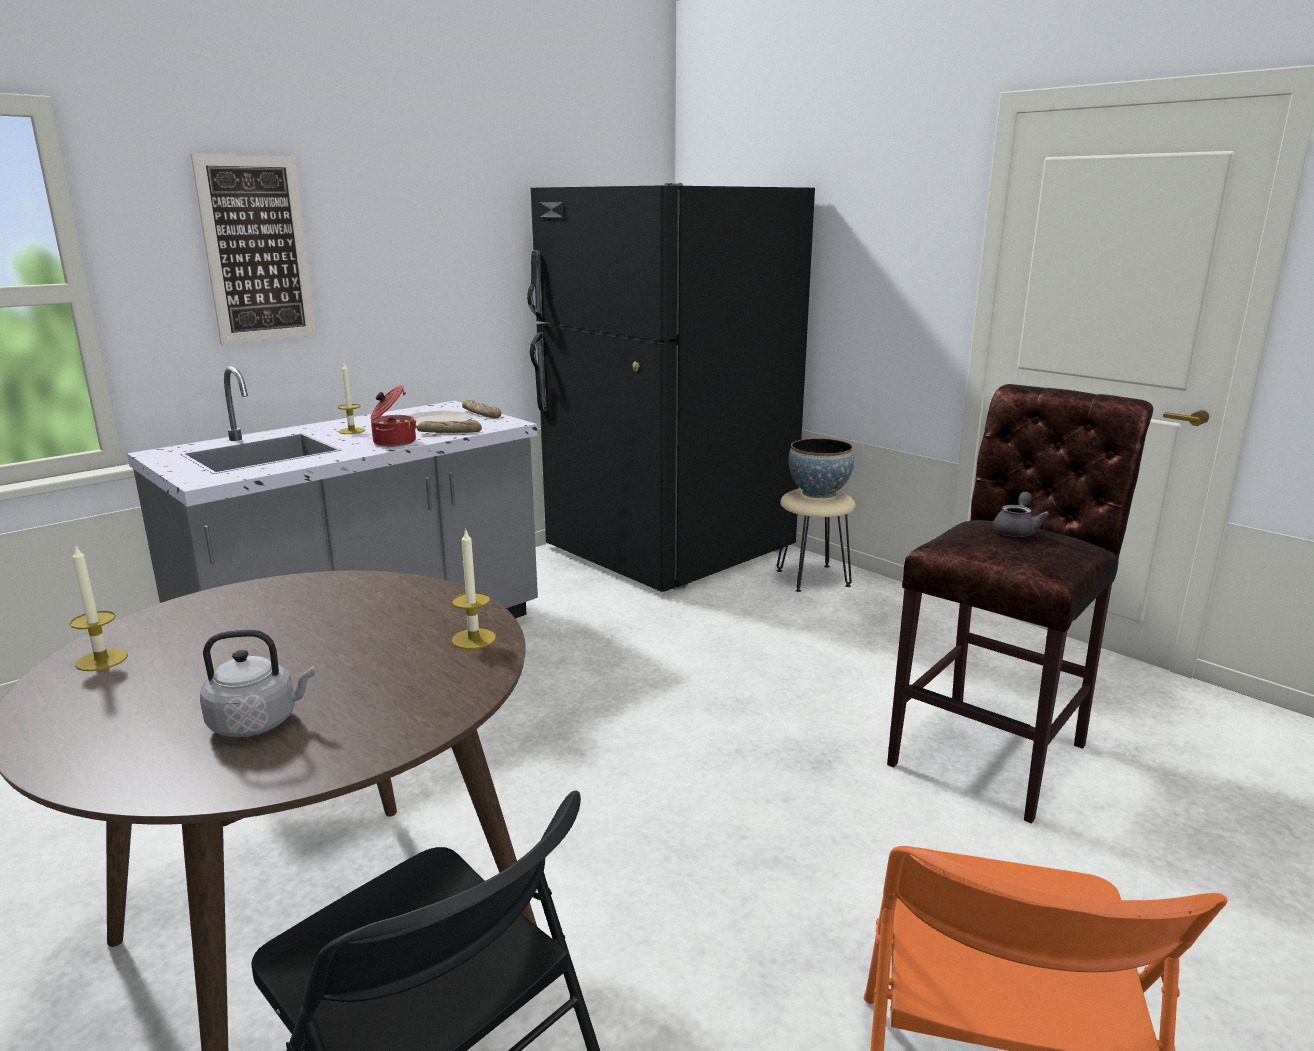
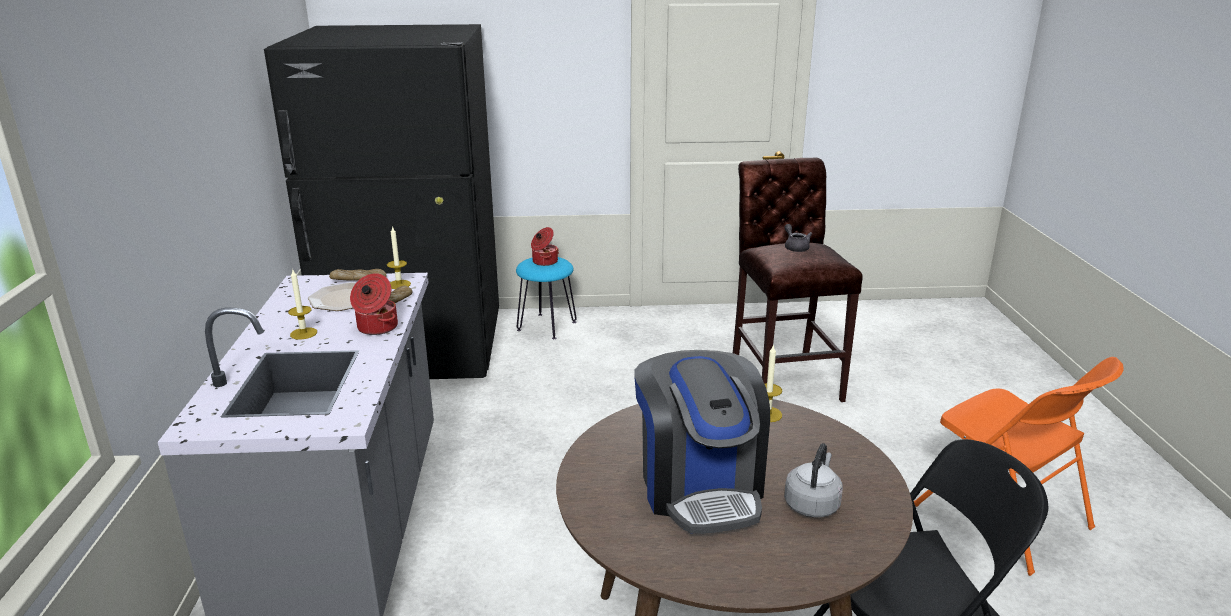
camera: 50 degrees left, 5 degrees up
(101, 660) = (648, 545): candle -> candle (399, 284)
(249, 651) = (700, 487): none -> coffee machine
(257, 250) = (142, 175): picture -> none
(813, 578) = (547, 326): beige stool -> turquoise stool
(818, 493) = (544, 262): bowl -> cooking pot

